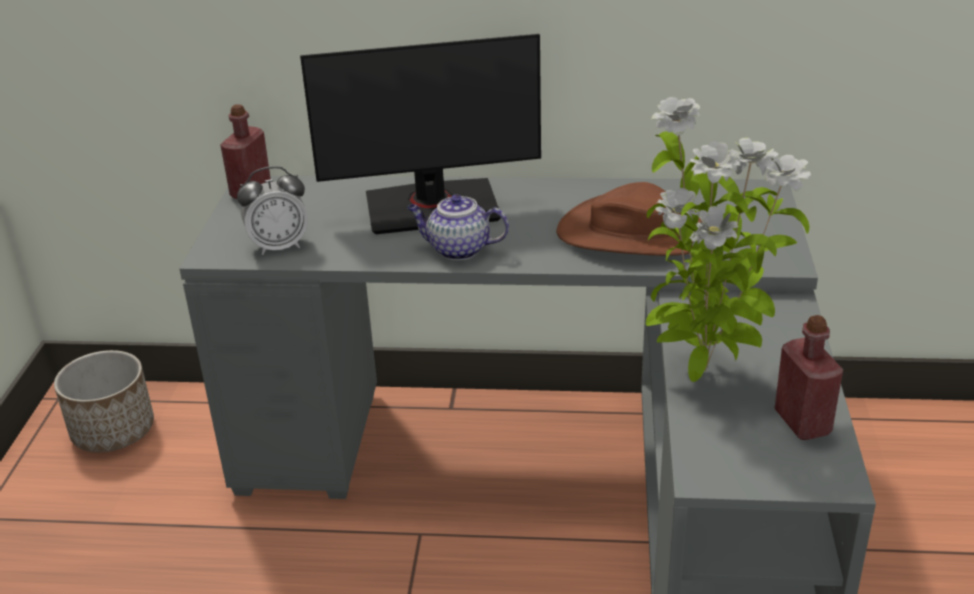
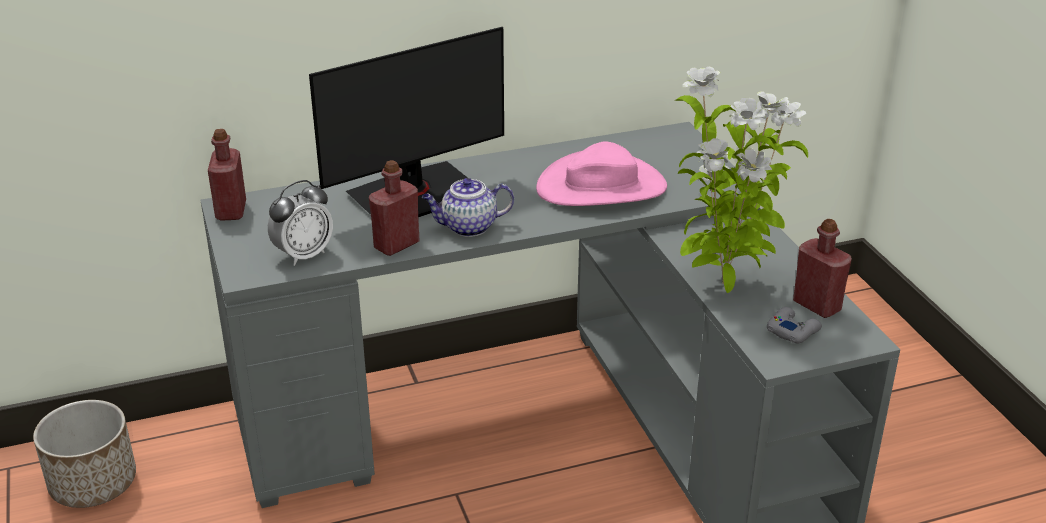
camera: 25 degrees left, 0 degrees up
(373, 254) = (396, 245): none -> red bottle
(632, 234) = (601, 187): brown hat -> pink hat
(749, 446) = (792, 330): none -> grey game controller

